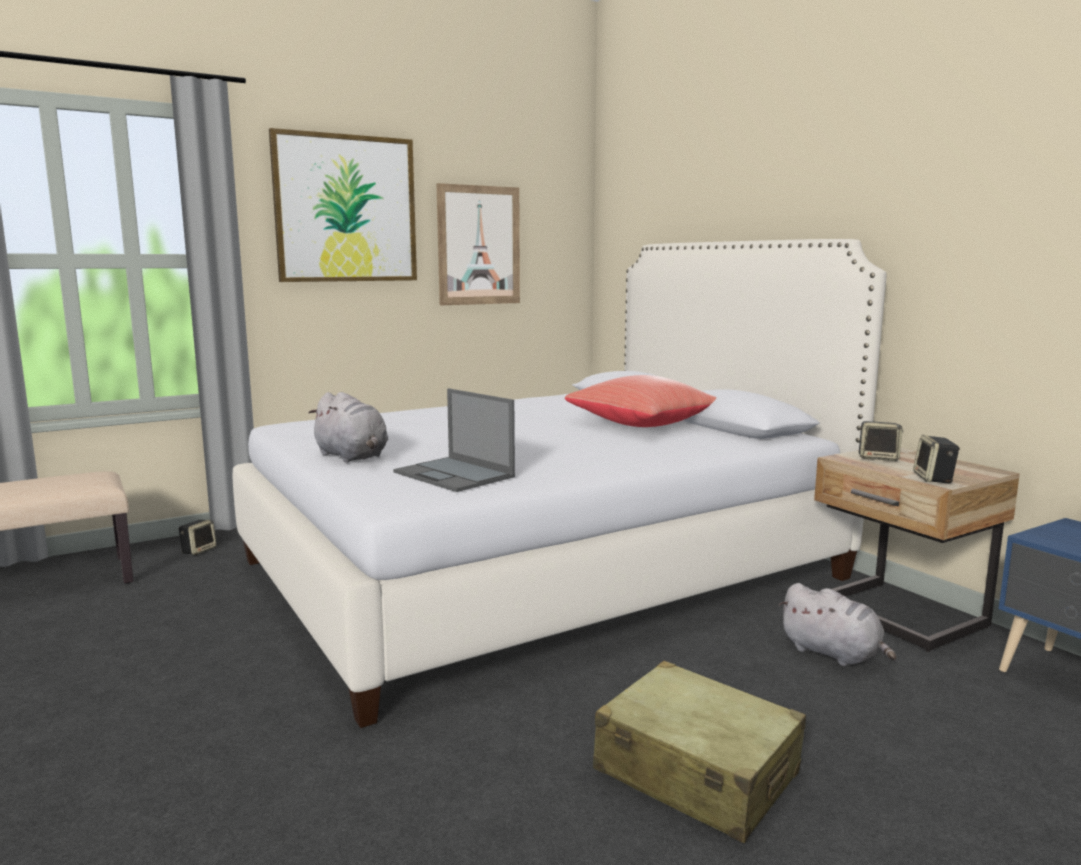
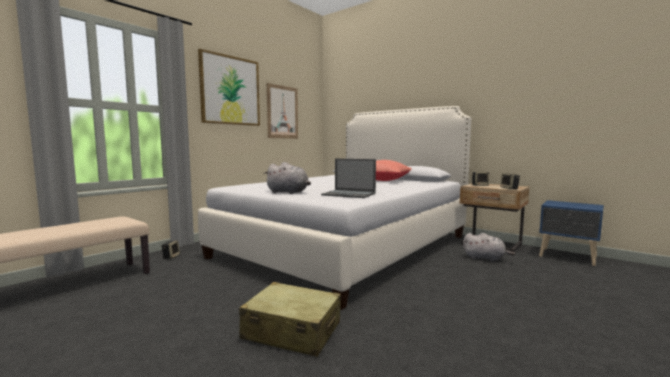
camera: 20 degrees left, 5 degrees down
(696, 772) = (488, 300): beige suitcase -> beige suitcase (292, 331)

